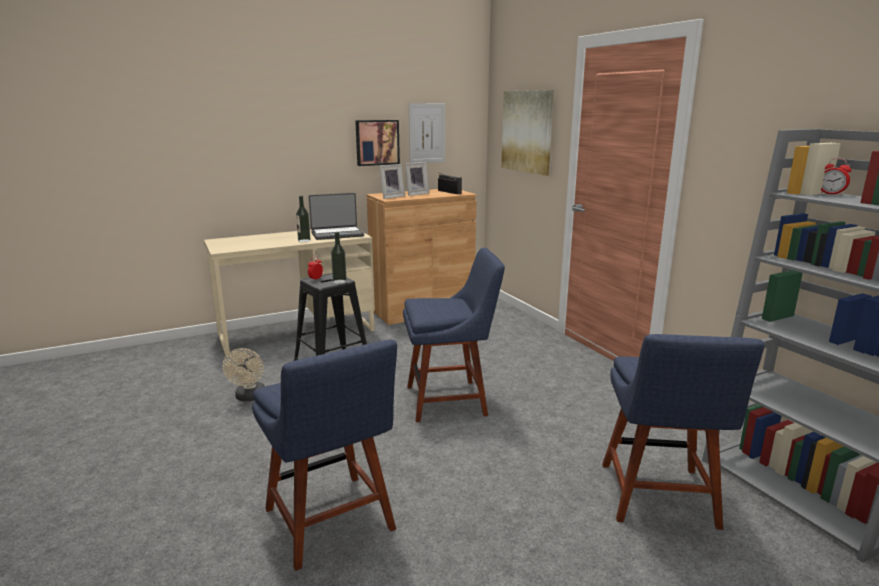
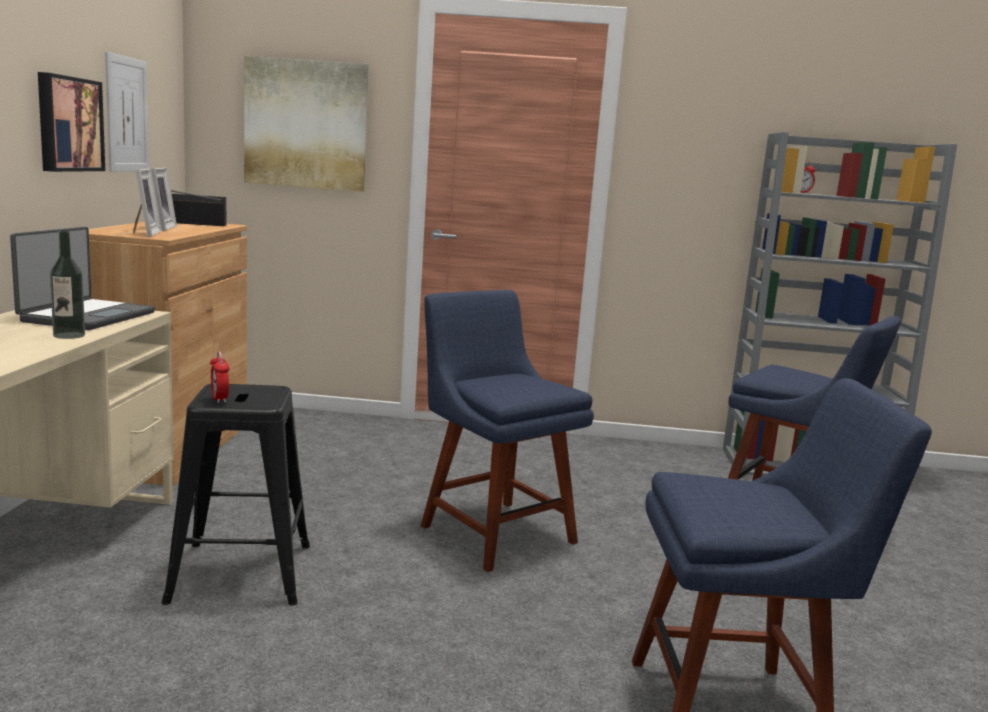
camera: 60 degrees left, 5 degrees down
(249, 397) = (240, 690): beige fan -> none
(339, 281) = (273, 392): bottle -> none
(451, 400) = (493, 531): blue chair -> blue chair turned 60 degrees counterclockwise

